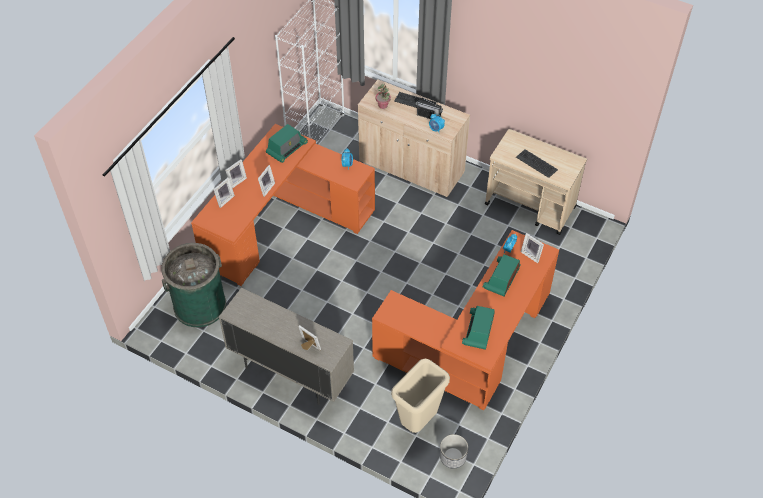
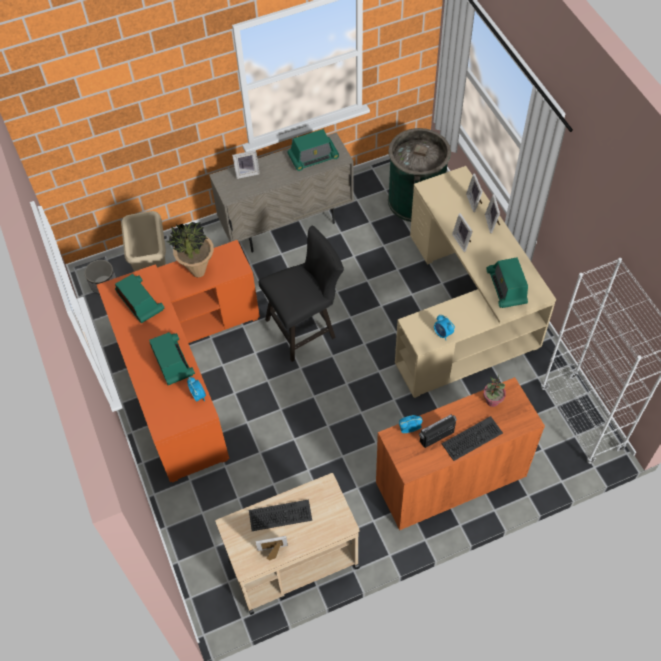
camera: 130 degrees right, 5 degrees up
(258, 314) = (313, 157): none -> radio
(282, 222) = (464, 311): orange desk -> beige desk
(372, 300) = (305, 327): none -> black chair
(411, 167) = (450, 480): beige cabinet -> orange cabinet
(420, 321) = (198, 272): none -> potted plant
(531, 254) = (172, 411): picture frame -> picture frame (273, 552)

